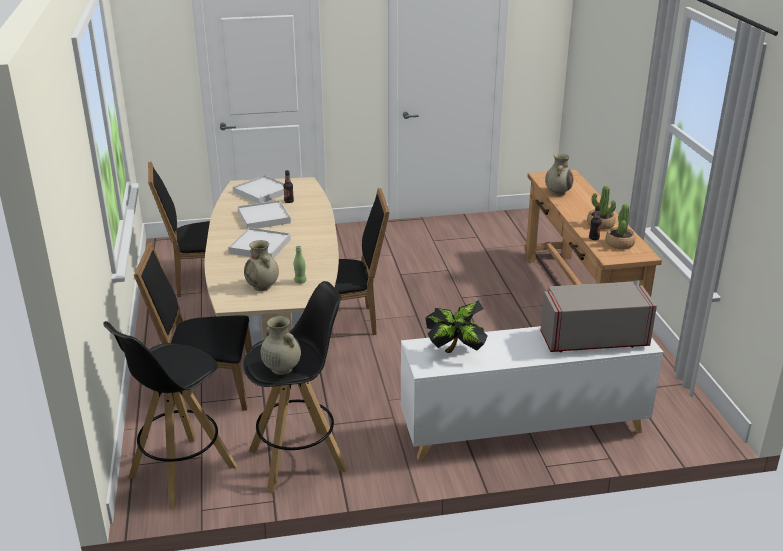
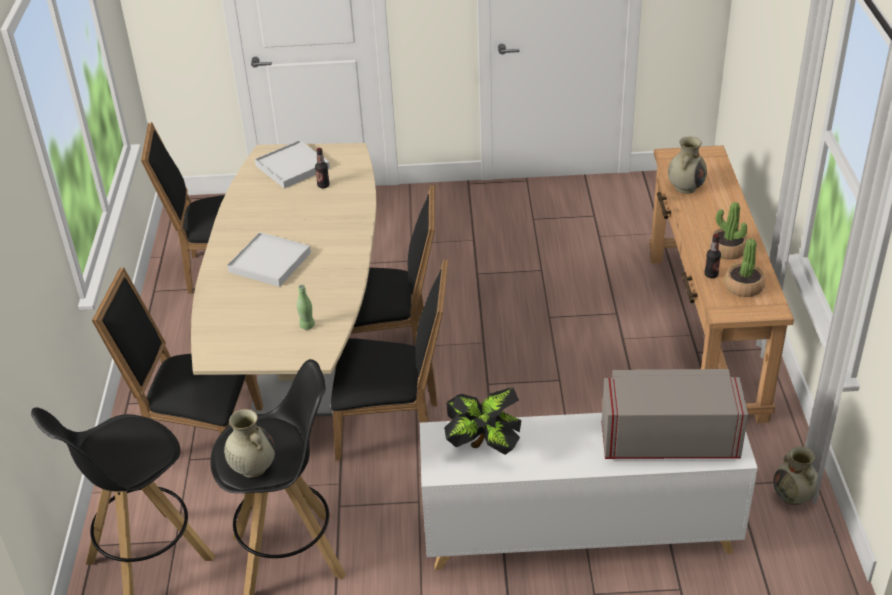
camera: 10 degrees right, 10 degrees up
(262, 286) = (258, 331): beige vase -> beige vase (793, 496)
(264, 217) = (285, 212): white tray -> none
(362, 371) = (395, 427): none -> black chair

